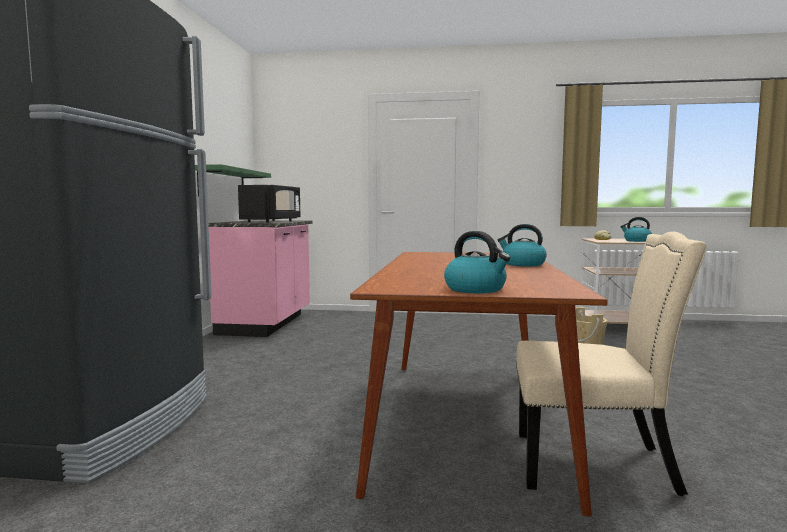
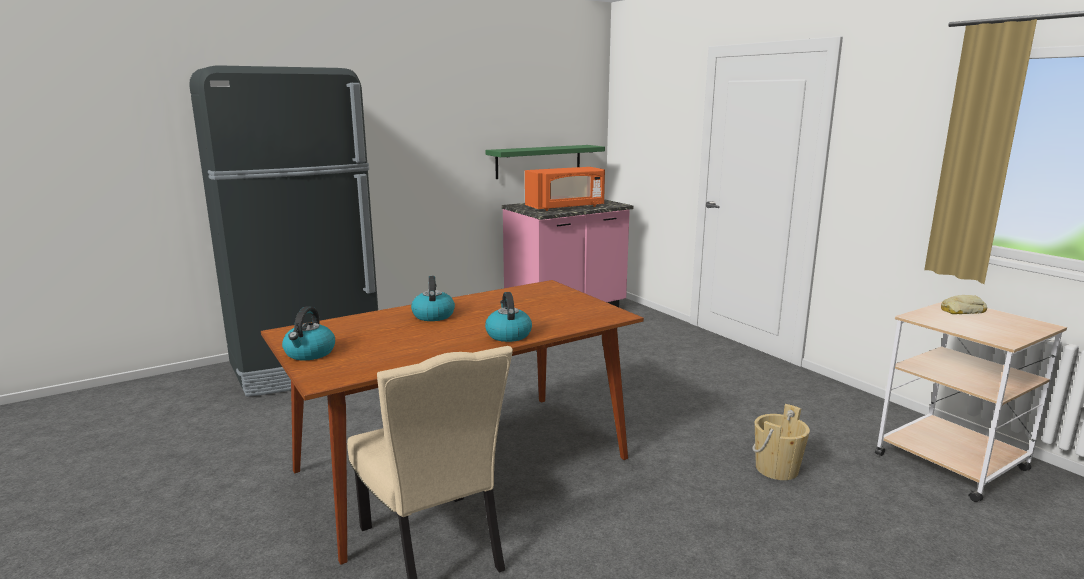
camera: 50 degrees right, 10 degrees up
(272, 221) = (566, 207): black microwave -> orange microwave
(636, 241) = (988, 331): kettle -> kettle (433, 315)

